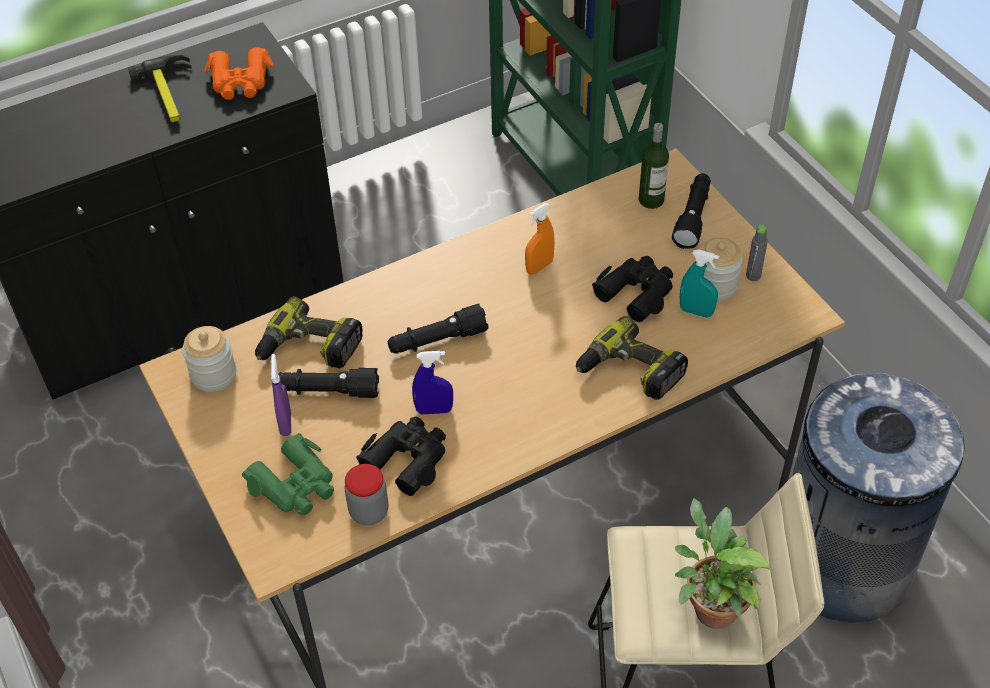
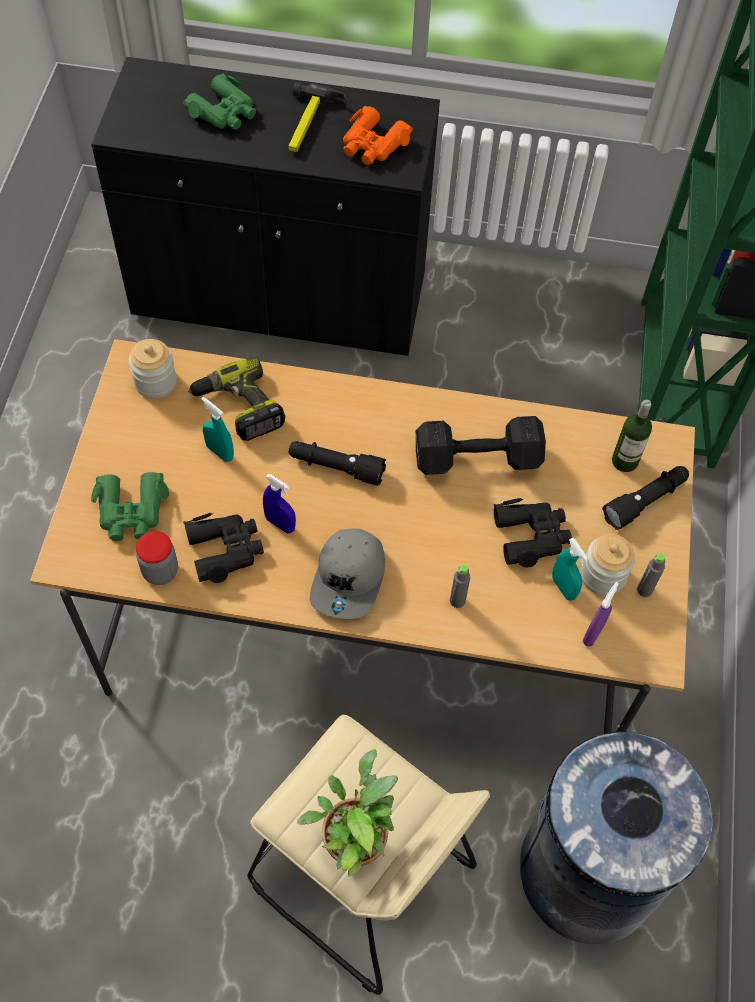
camera: 35 degrees right, 10 degrees up
(79, 125) = (224, 112): none -> green binoculars
(285, 423) = (168, 457): purple spray bottle -> purple spray bottle (593, 633)
(327, 391) = (220, 452): black flashlight -> turquoise spray bottle
(531, 412) = (349, 578): none -> grey cap
(539, 266) = (474, 458): orange spray bottle -> black dumbbell
(629, 372) = (457, 601): power drill -> grey bottle

